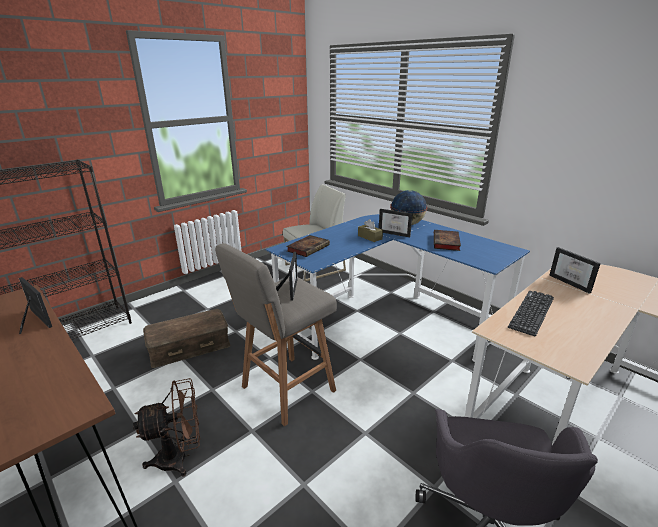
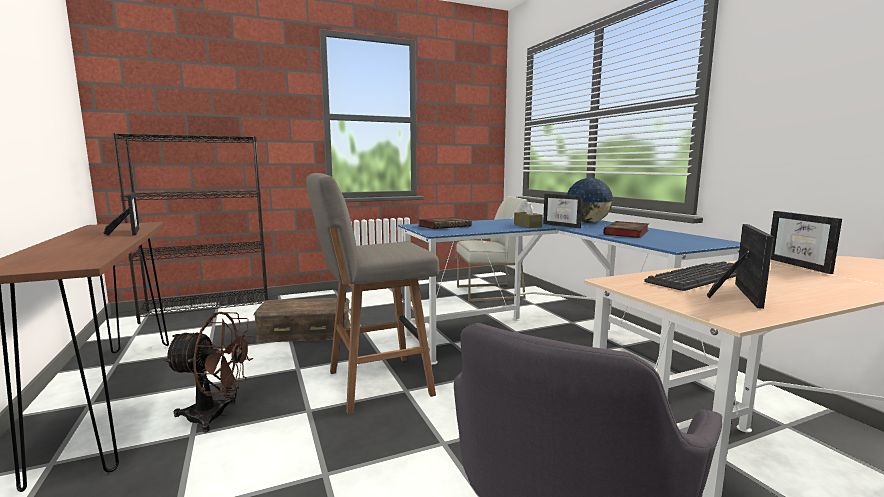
camera: 20 degrees right, 15 degrees down
(289, 289) = (390, 245): picture frame -> picture frame (736, 294)

